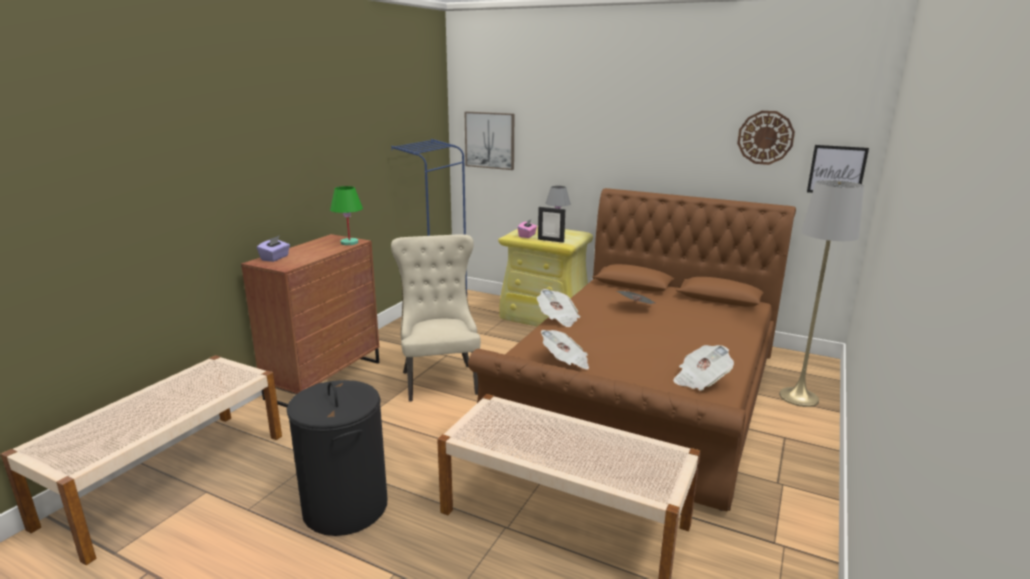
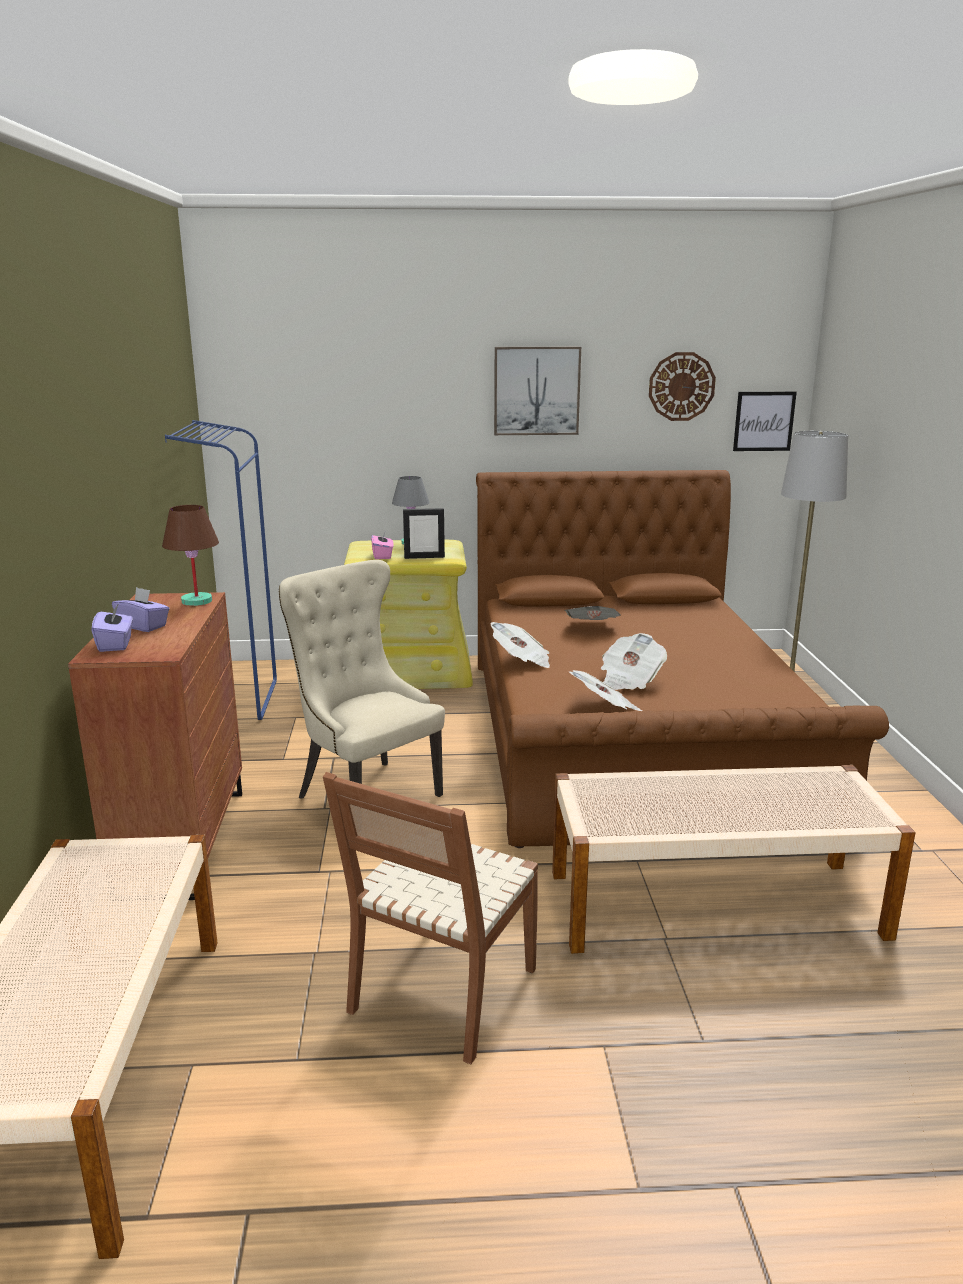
camera: 30 degrees left, 0 degrees up
(303, 251) = (143, 626): none -> purple tissue box
(345, 507) = (439, 997): black laundry basket -> chair
(349, 243) = (196, 601): green table lamp -> brown table lamp
(490, 140) = (278, 416): picture -> picture (536, 391)
(700, 380) = (768, 692): newspaper -> newspaper (629, 680)

